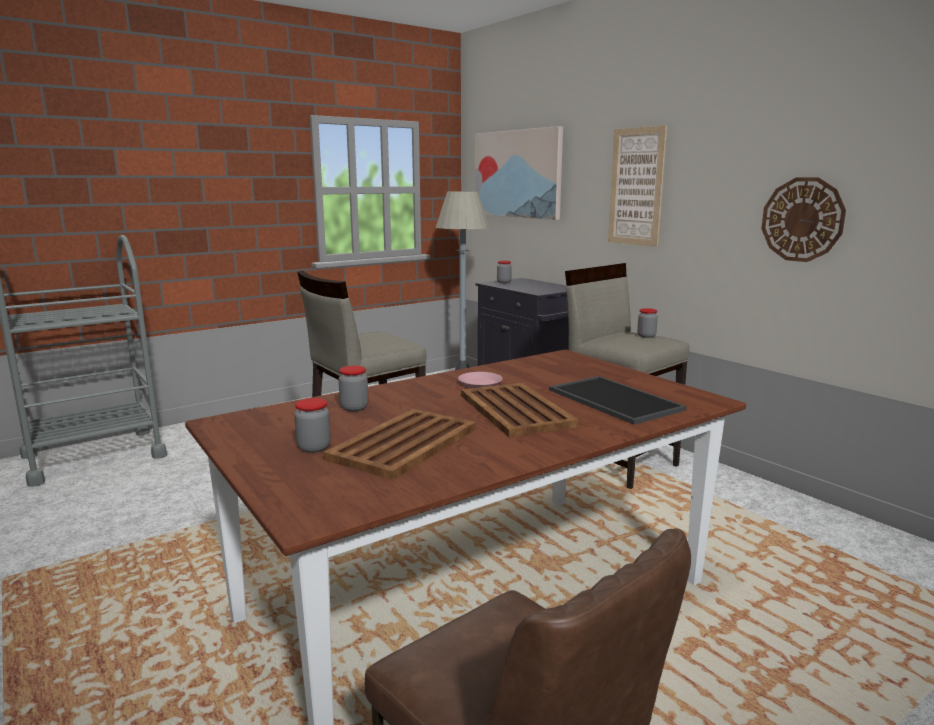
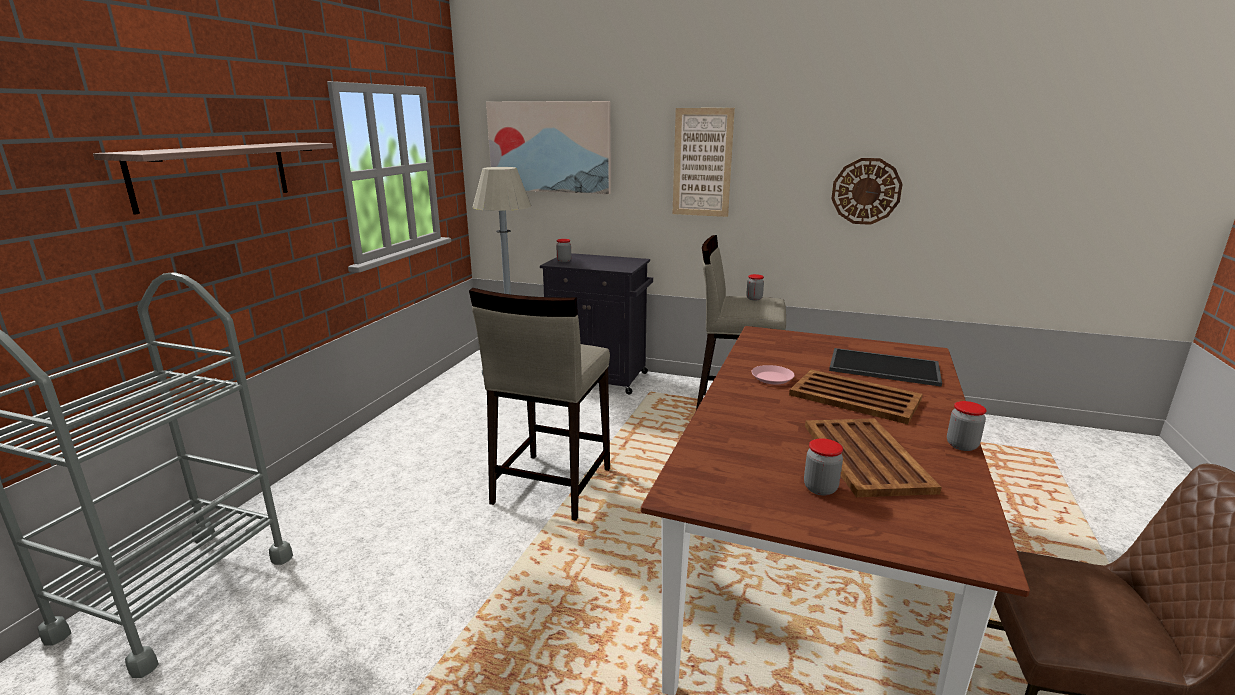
camera: 35 degrees left, 5 degrees up
(193, 178) = (213, 174): none -> shelf
(354, 408) = (746, 434): jar -> jar (962, 445)

